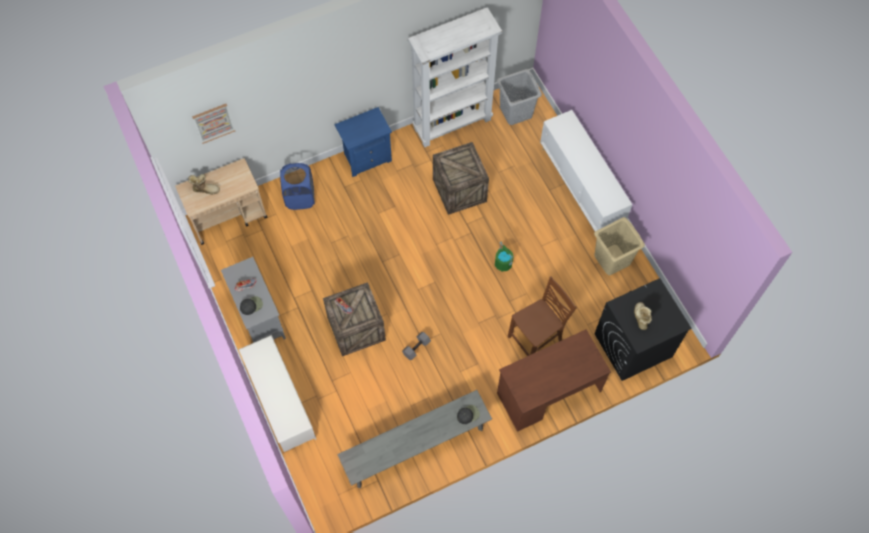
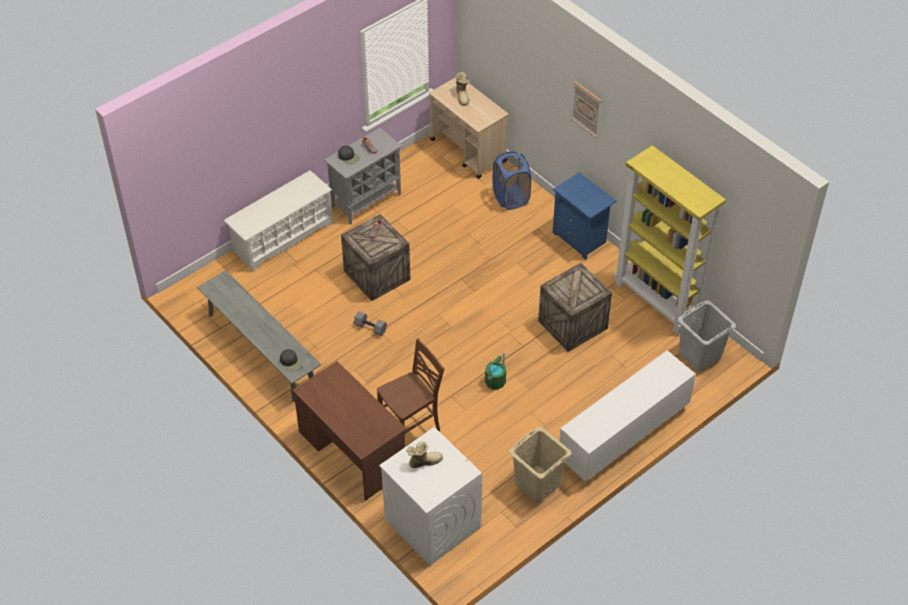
camera: 75 degrees right, 15 degrees down
(213, 123) = (500, 46): picture -> picture (586, 109)
(452, 123) = (657, 301): white bookcase -> yellow bookcase
(536, 339) = (411, 429): brown chair -> brown chair turned 75 degrees counterclockwise
(632, 345) = (432, 522): black washing machine -> white washing machine

